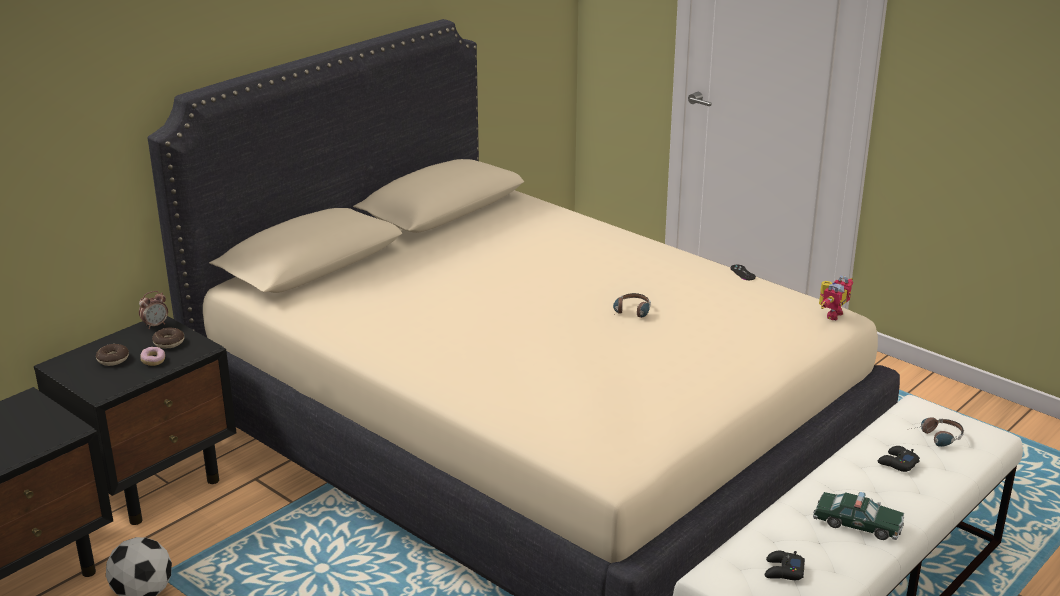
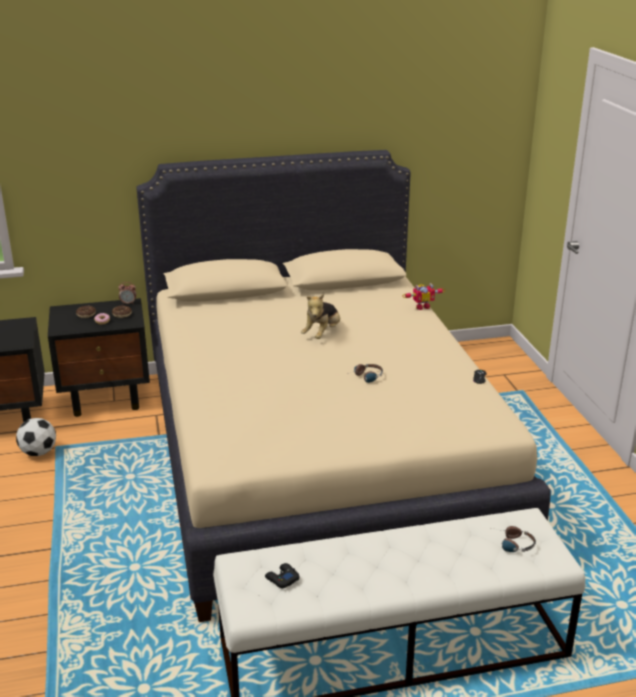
camera: 35 degrees right, 0 degrees up
(510, 279) = (322, 334): none -> plush toy
(830, 314) = (501, 424): toy robot -> toy robot (421, 306)
(857, 524) = (371, 574): toy car -> none
(897, 463) = (457, 548): black game controller -> none

